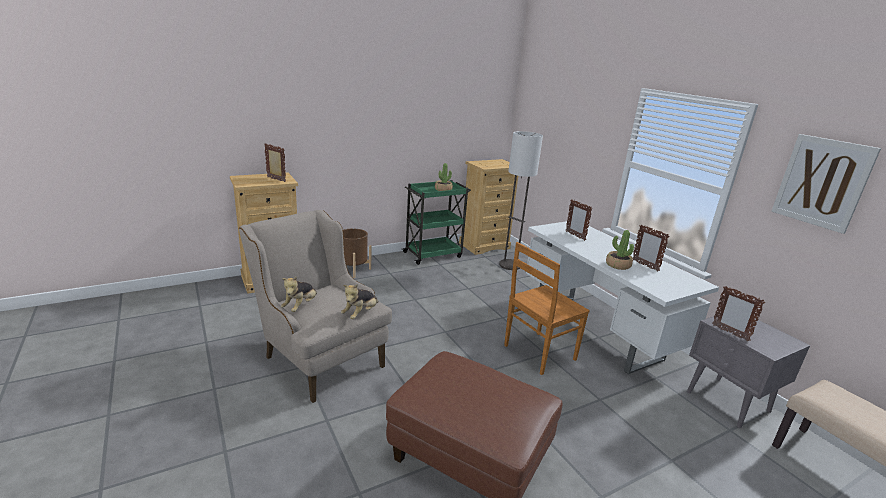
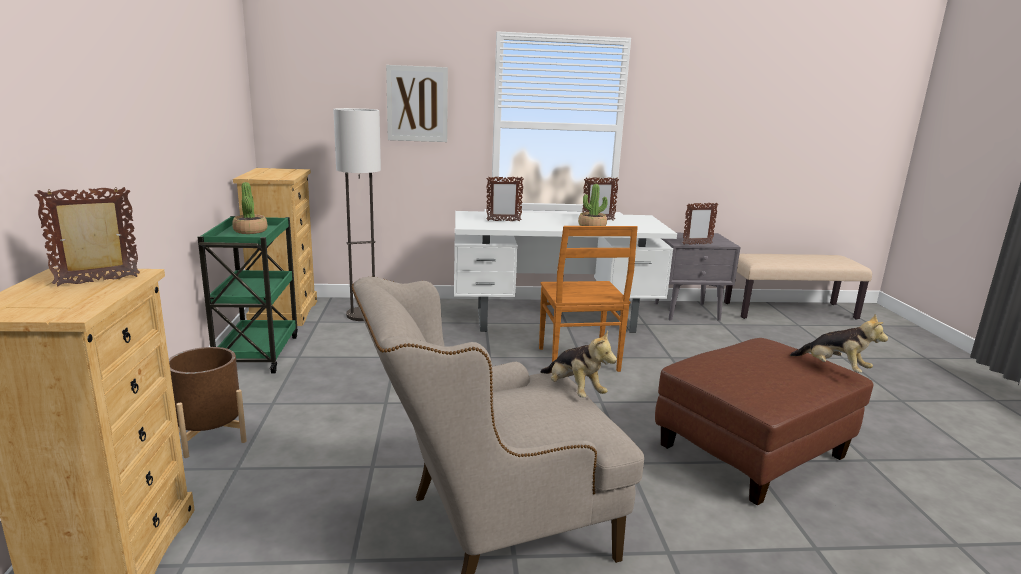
camera: 65 degrees left, 5 degrees down
(300, 306) = (529, 433): plush toy -> plush toy (834, 368)
(822, 182) = (696, 98): picture -> picture (417, 104)

